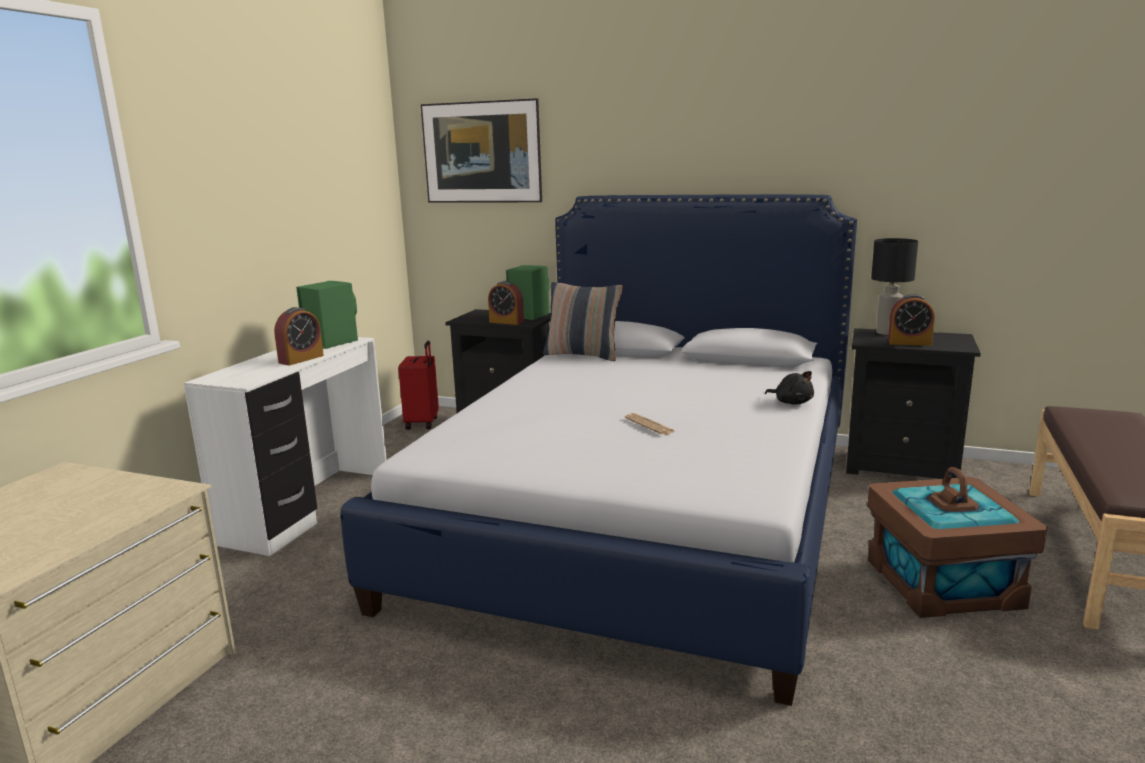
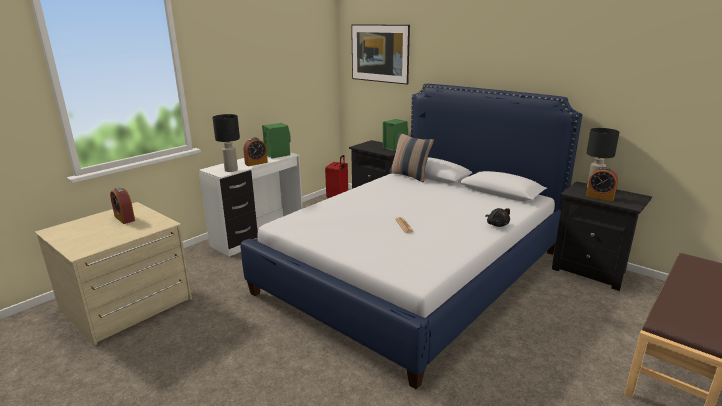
camera: 20 degrees right, 5 degrees up
(258, 375) = (231, 170): none -> black table lamp
(506, 322) = (379, 151): alarm clock -> alarm clock (124, 218)
(942, 583) = (555, 347): brown storage box -> none

